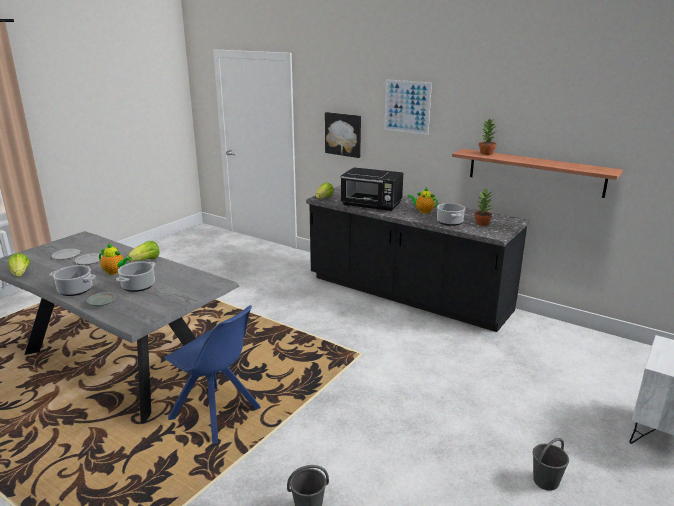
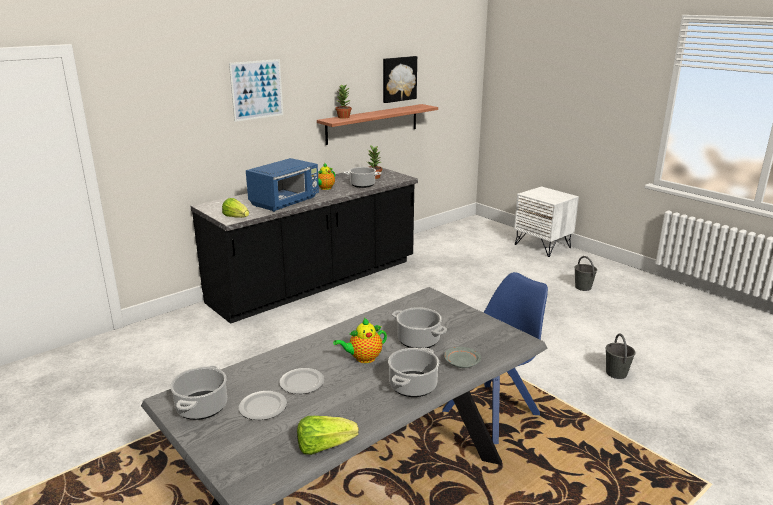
camera: 75 degrees left, 0 degrees up
(71, 243) = (202, 407): none -> cooking pot
(115, 272) = (363, 358): teapot -> teapot turned 150 degrees counterclockwise
(146, 260) = (334, 337): lettuce -> none
(343, 134) = (180, 142): picture -> picture (398, 79)
(372, 205) = (285, 202): black microwave -> blue microwave

